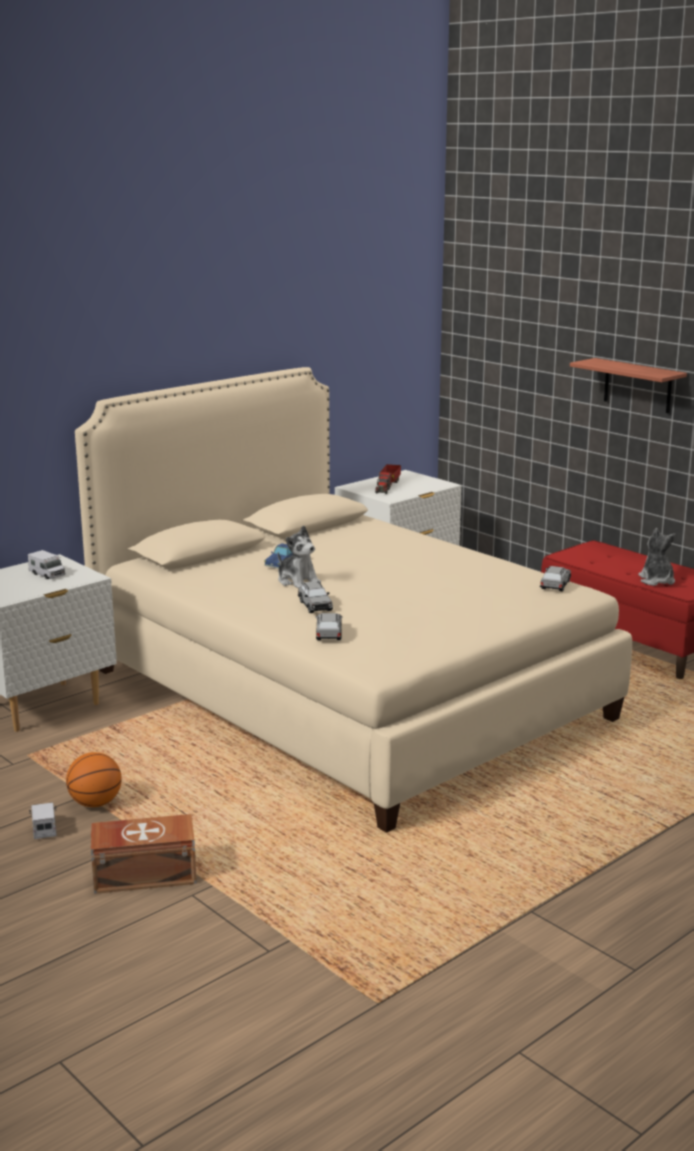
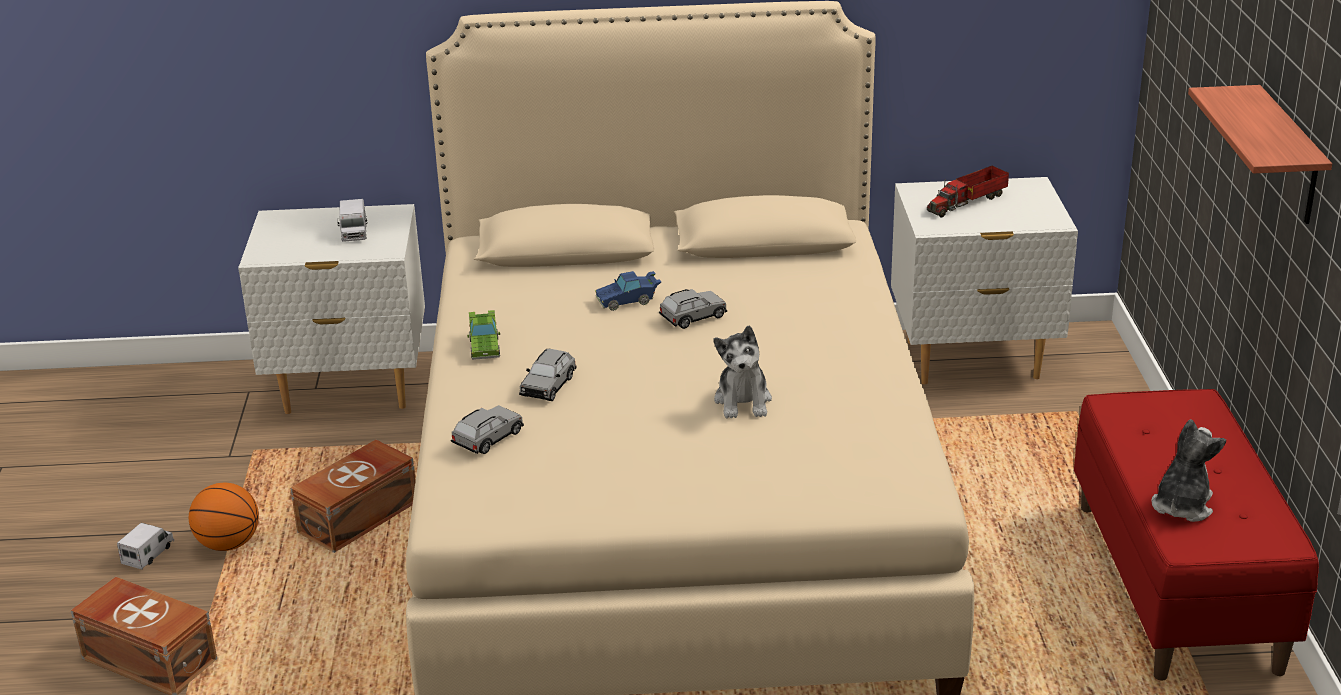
camera: 40 degrees right, 10 degrees up
(165, 761) = (361, 518): none -> brown storage box
(240, 601) = (484, 346): none -> green toy car
(297, 581) = (595, 337): plush toy -> plush toy (743, 401)
(555, 585) = (899, 468): grey toy car -> grey toy car (693, 317)

